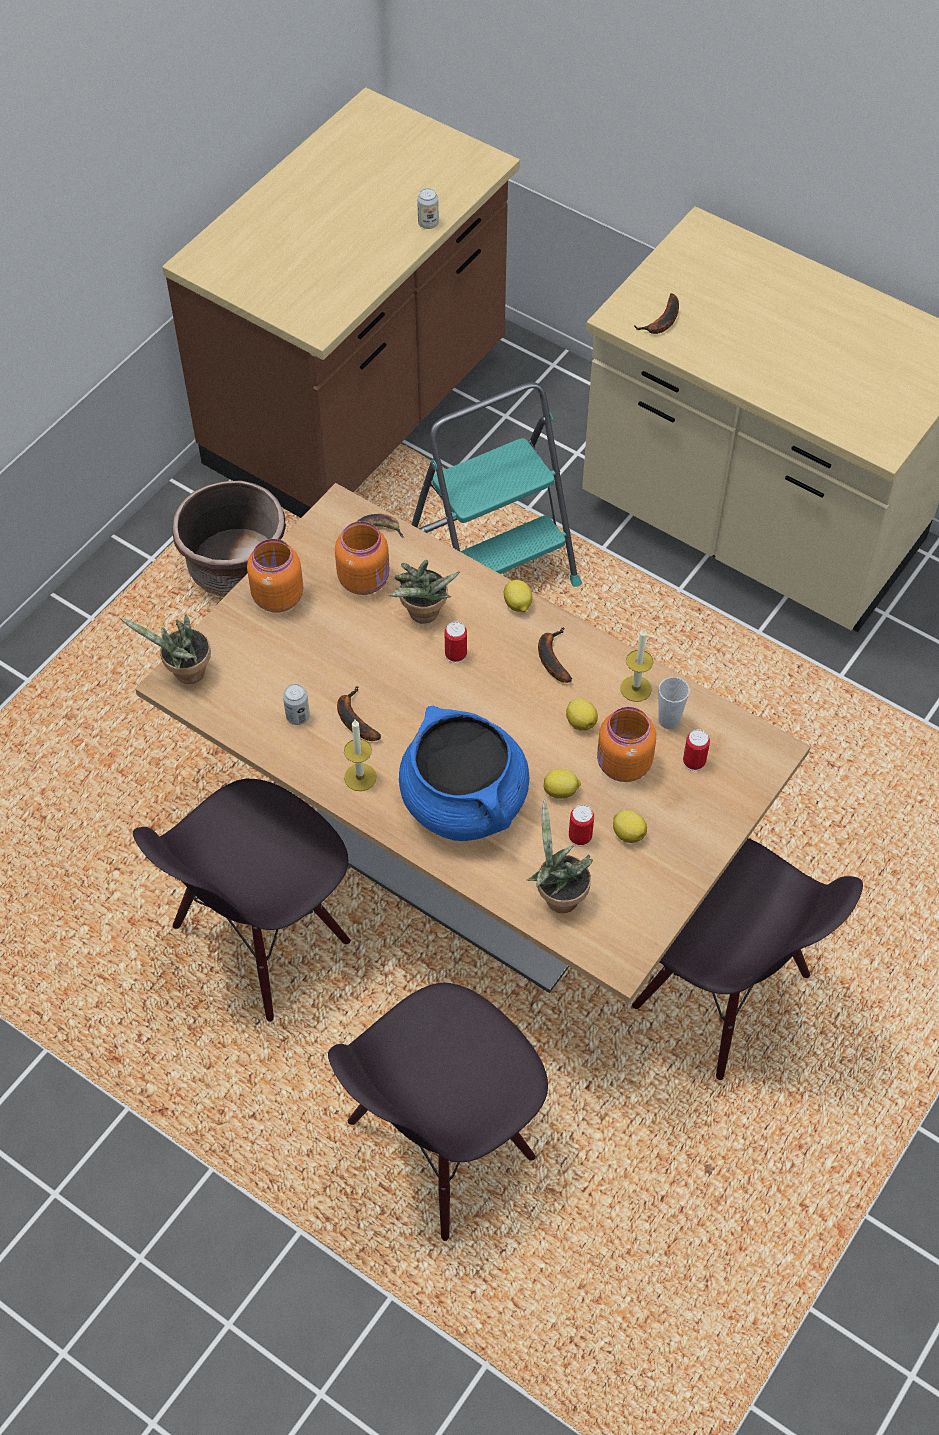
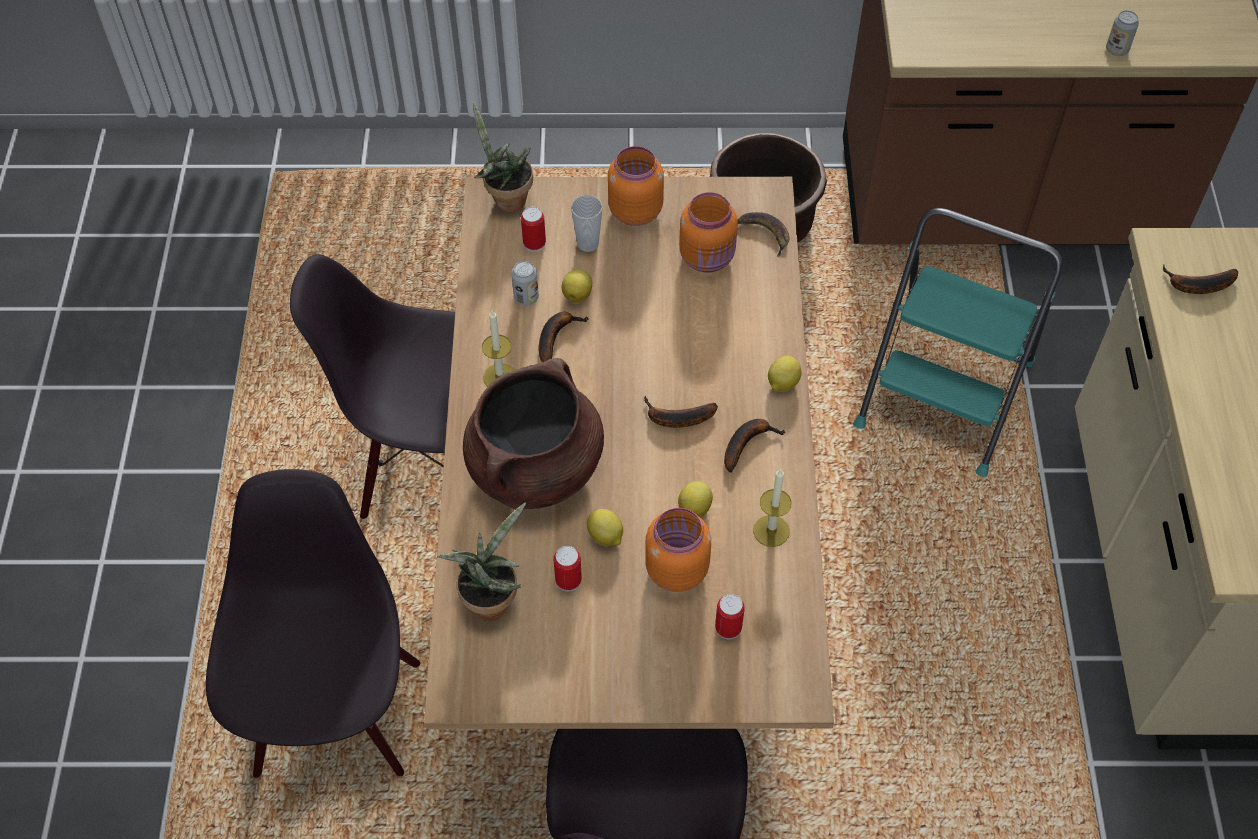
camera: 55 degrees right, 0 degrees up
(423, 616) = (706, 321): potted plant -> none
(441, 1144) = (335, 716): black chair -> black chair turned 75 degrees clockwise
(456, 654) = (686, 369): can -> can (534, 243)
(465, 801) = (535, 468): blue cooking pot -> brown cooking pot
(494, 687) = (676, 418): none -> banana
(628, 833) = (602, 617): lemon -> lemon (578, 294)
(669, 720) = (758, 579): cup -> cup (588, 243)

